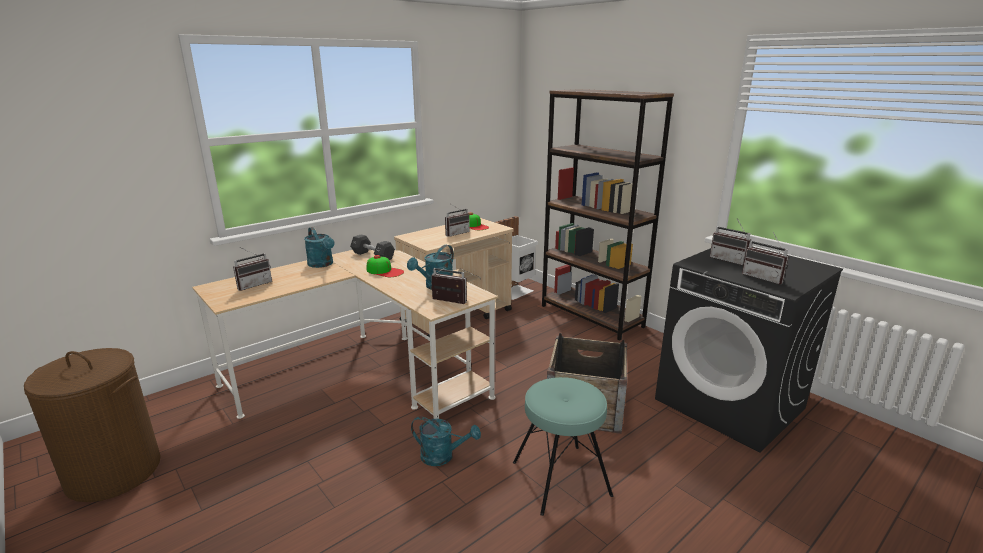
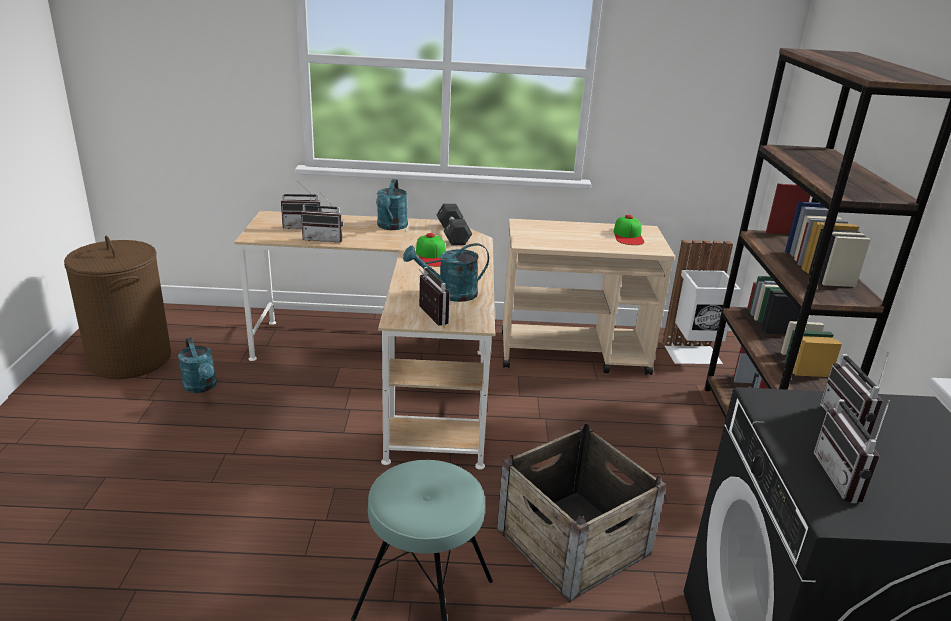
camera: 40 degrees right, 5 degrees up
(443, 456) = (349, 496): turquoise watering can -> turquoise watering can (202, 387)
(456, 233) = (585, 238): radio -> radio (324, 239)

